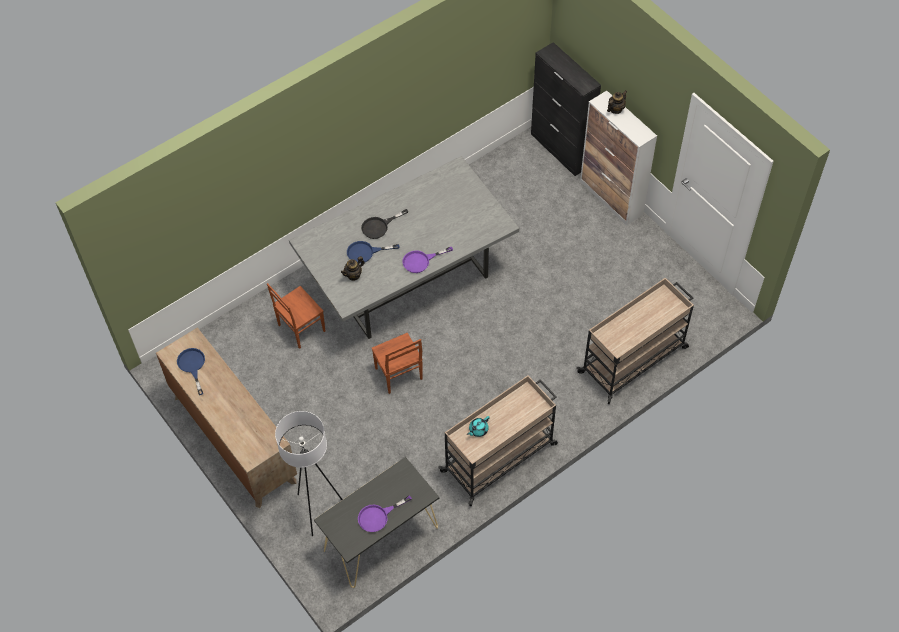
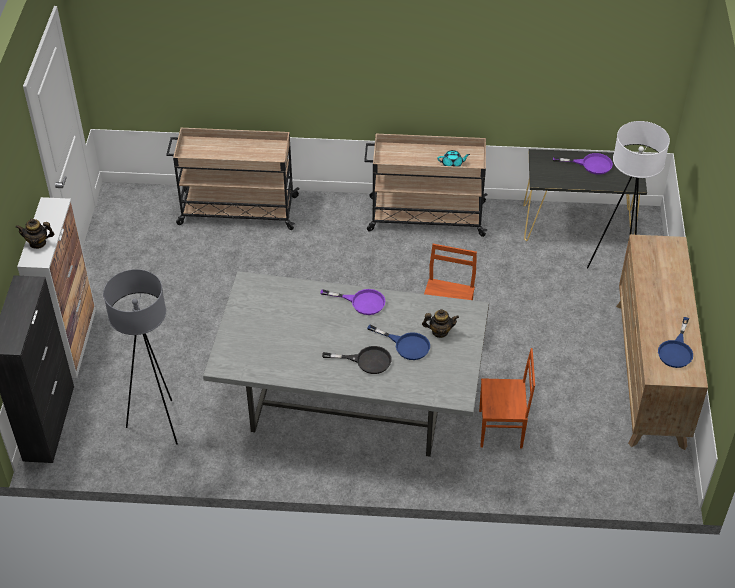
camera: 140 degrees left, 10 degrees down
(501, 190) = (158, 424): none -> grey floor lamp

